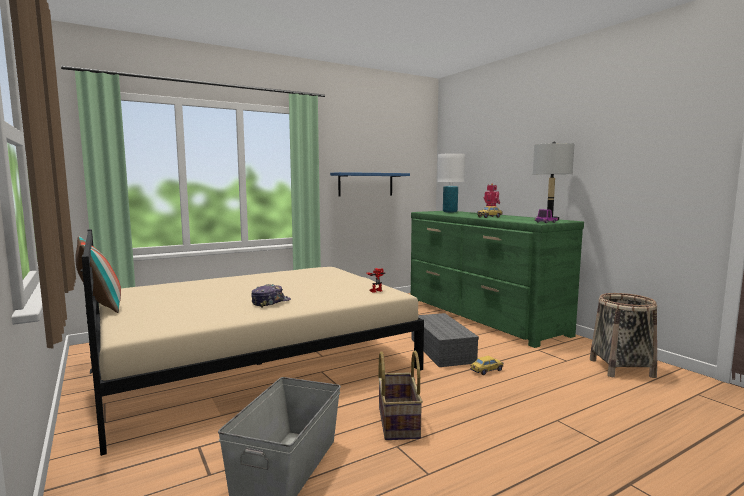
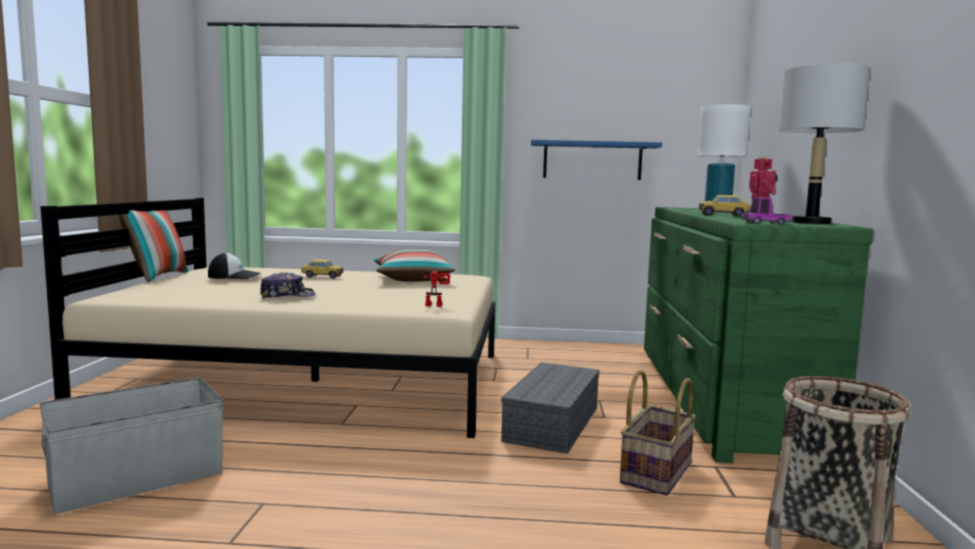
camera: 35 degrees right, 0 degrees up
(177, 294) = (235, 276): none -> cap
(301, 275) = (413, 279): none -> pillow
(397, 422) = (316, 481): basket -> basket (655, 472)
(486, 371) = (559, 466): toy car -> toy car (322, 277)

